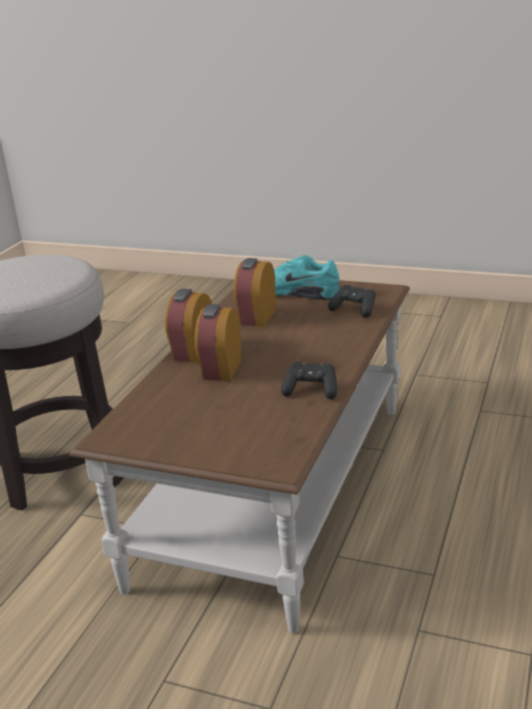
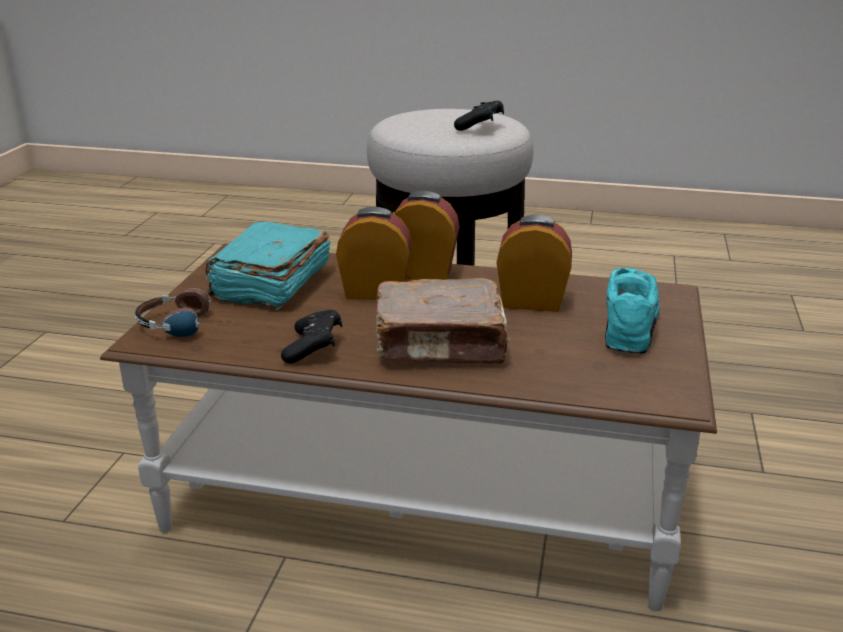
camera: 80 degrees right, 0 degrees up
(190, 415) = (270, 285): none -> turquoise book
(257, 447) = (188, 324): none -> headphones
(314, 346) = (442, 345): none -> brown book
(354, 309) = (579, 371): black game controller -> black game controller (480, 126)

